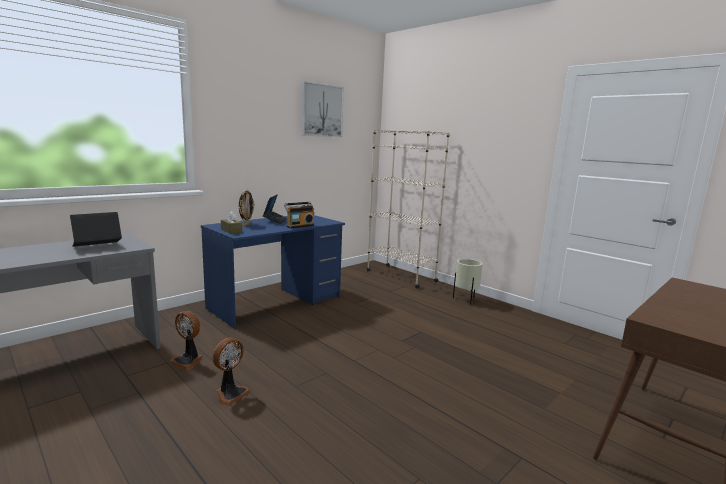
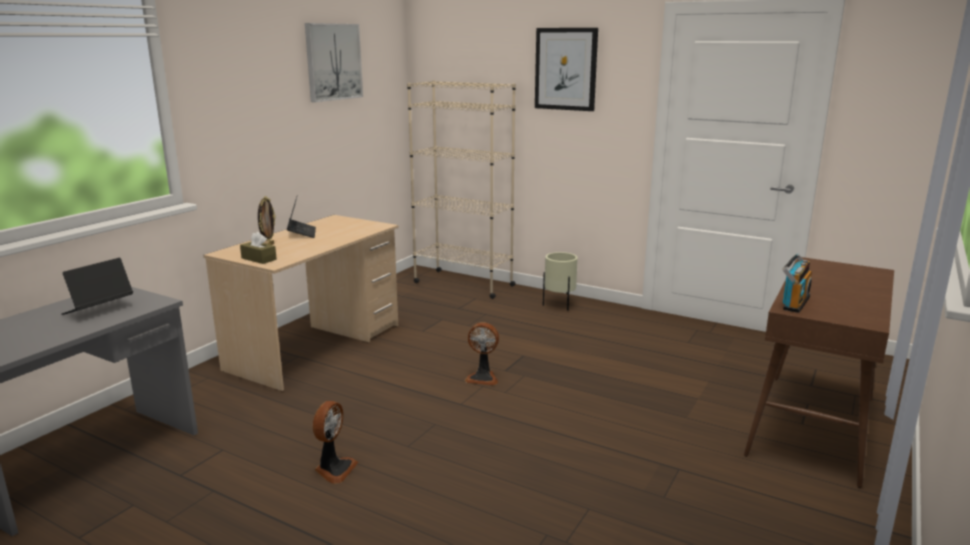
camera: 15 degrees left, 5 degrees up
(188, 360) = (250, 442): fan -> fan (483, 378)
(276, 302) = (316, 347): blue desk -> beige desk
(299, 226) = (343, 238): radio -> radio (793, 302)
(487, 121) = (566, 69): none -> picture

